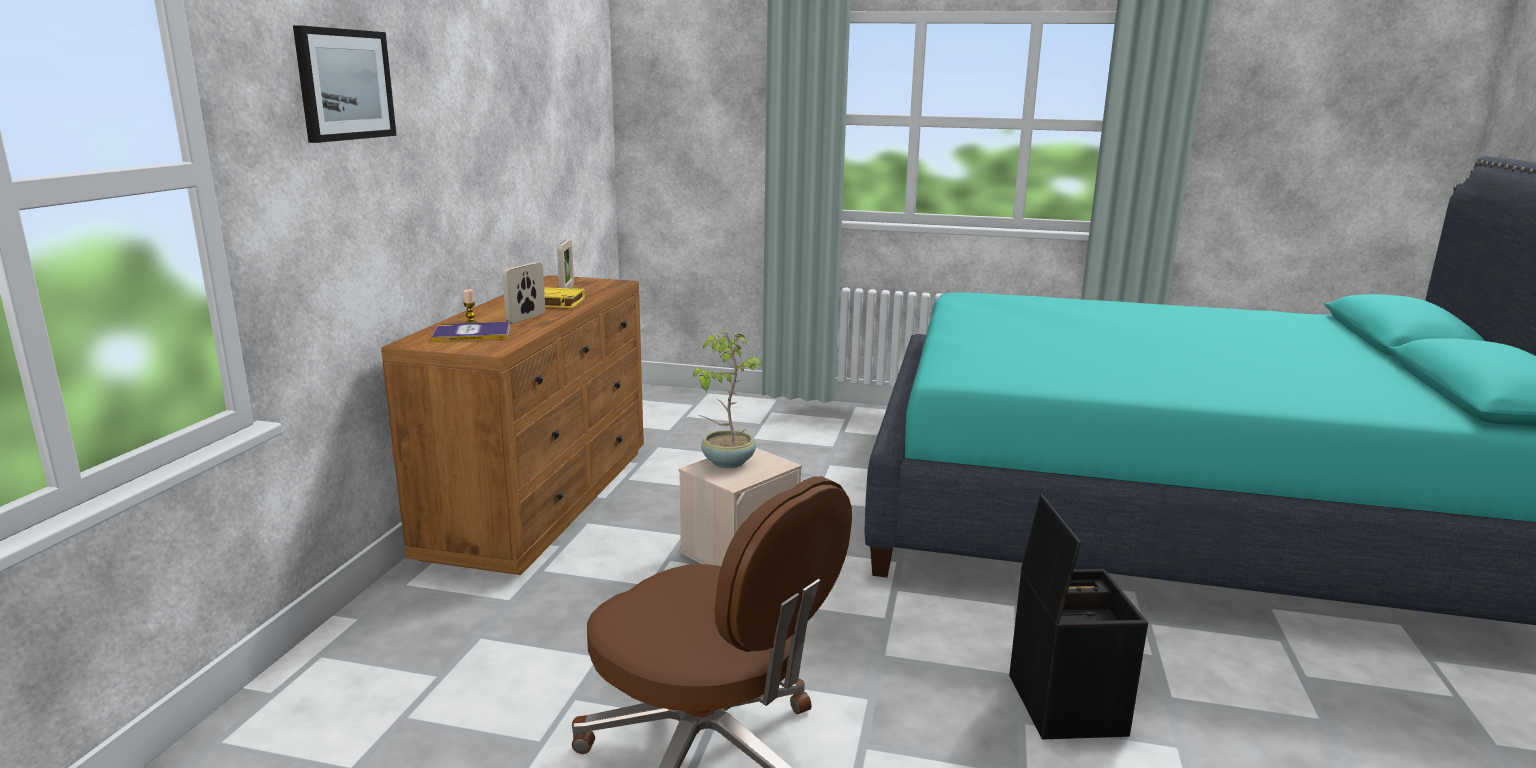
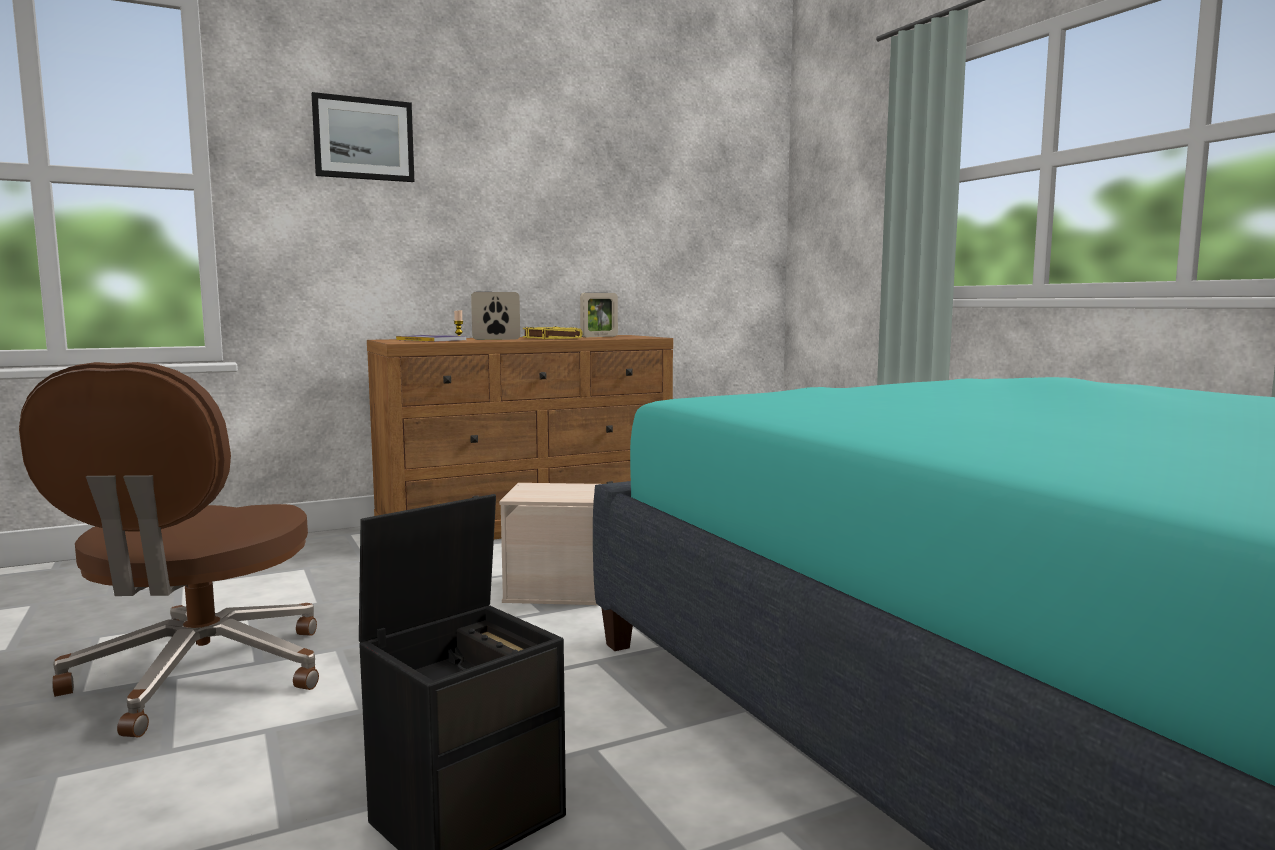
camera: 50 degrees right, 10 degrees down
(727, 462) = (559, 487): potted plant -> none

